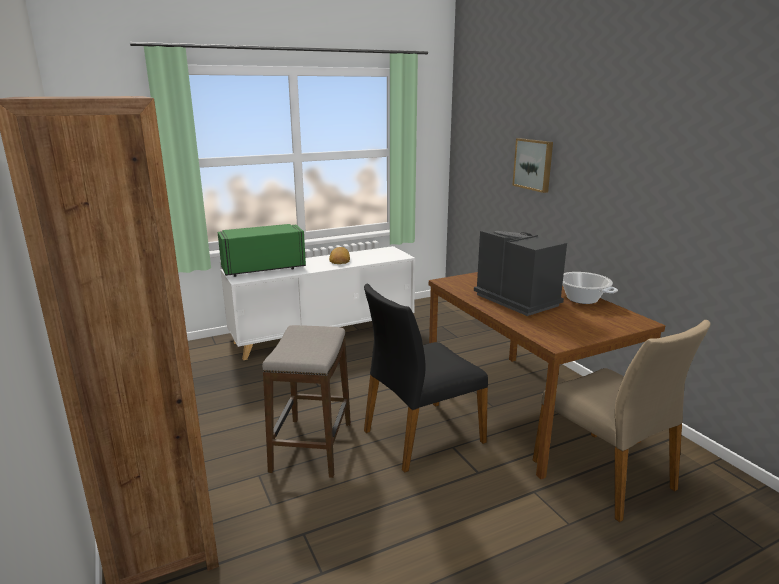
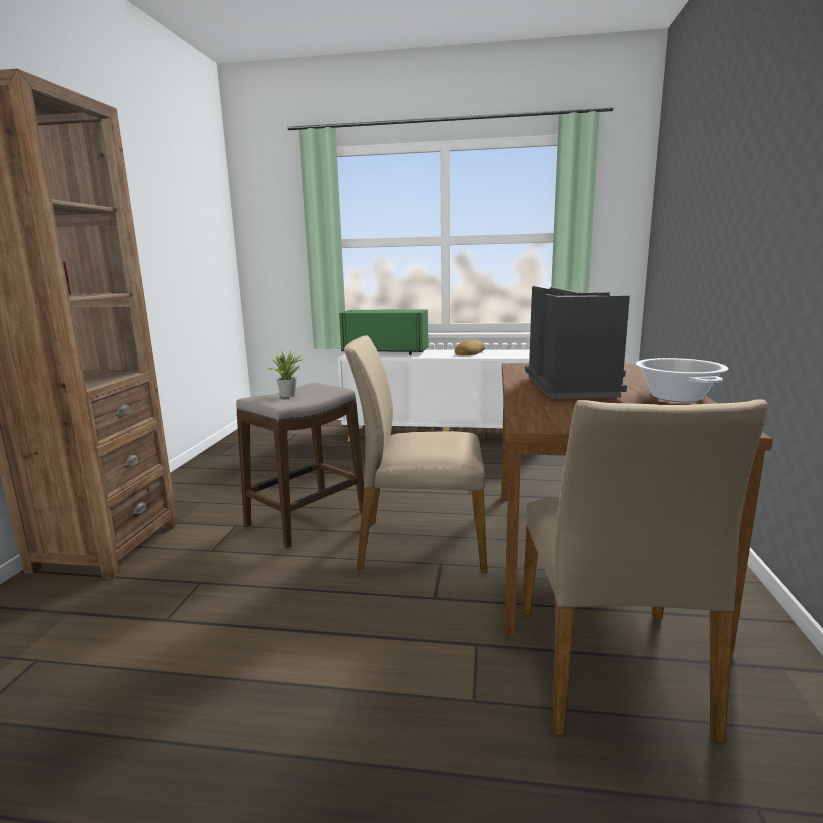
camera: 35 degrees right, 5 degrees down
(301, 345) = (290, 395): none -> potted plant
(421, 436) = (421, 542): black chair -> beige chair
(534, 164) = (709, 225): picture -> none

